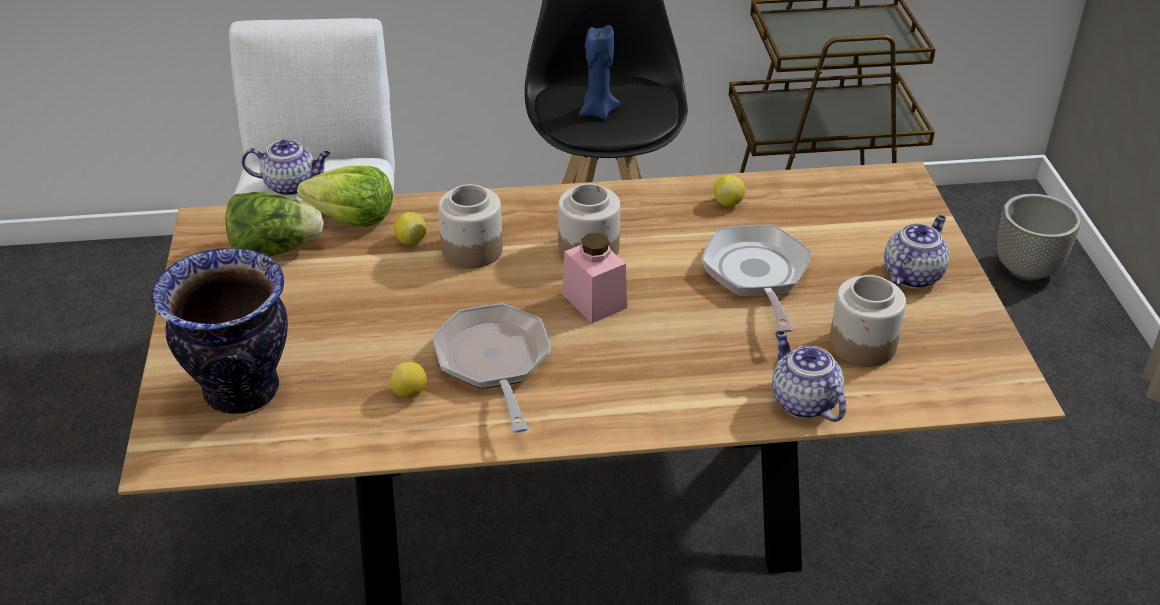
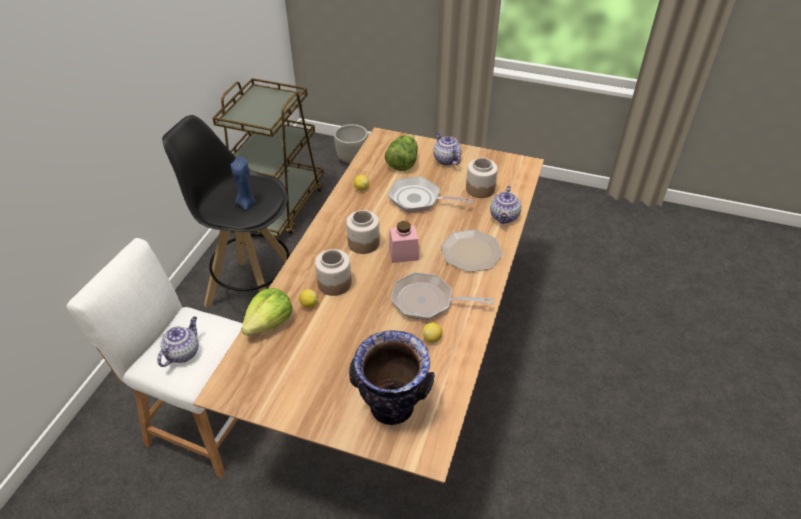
camera: 65 degrees left, 5 degrees up
(275, 250) = (274, 364): lettuce -> lettuce (402, 163)
(664, 382) = (471, 251): none -> plate
(802, 401) = (504, 217): teapot -> teapot turned 75 degrees counterclockwise

